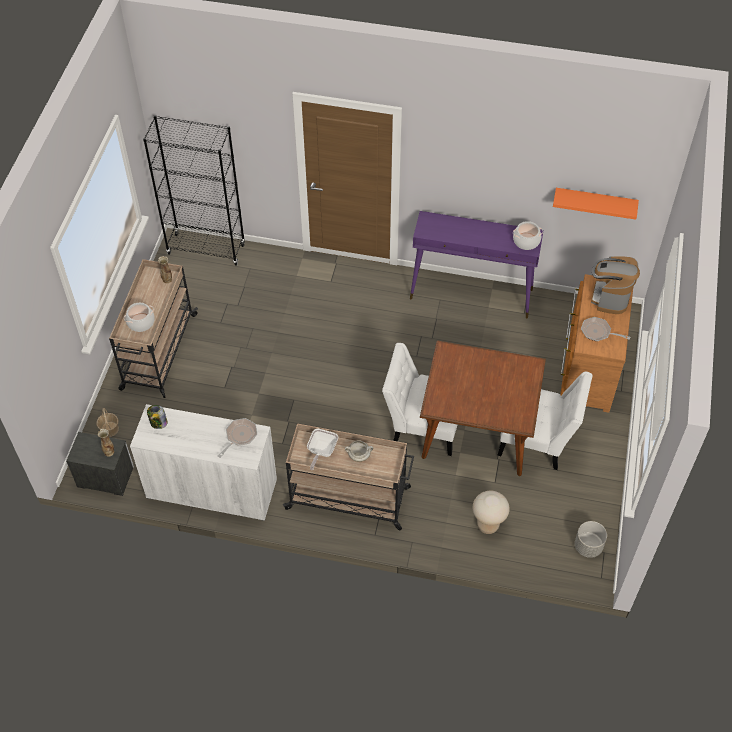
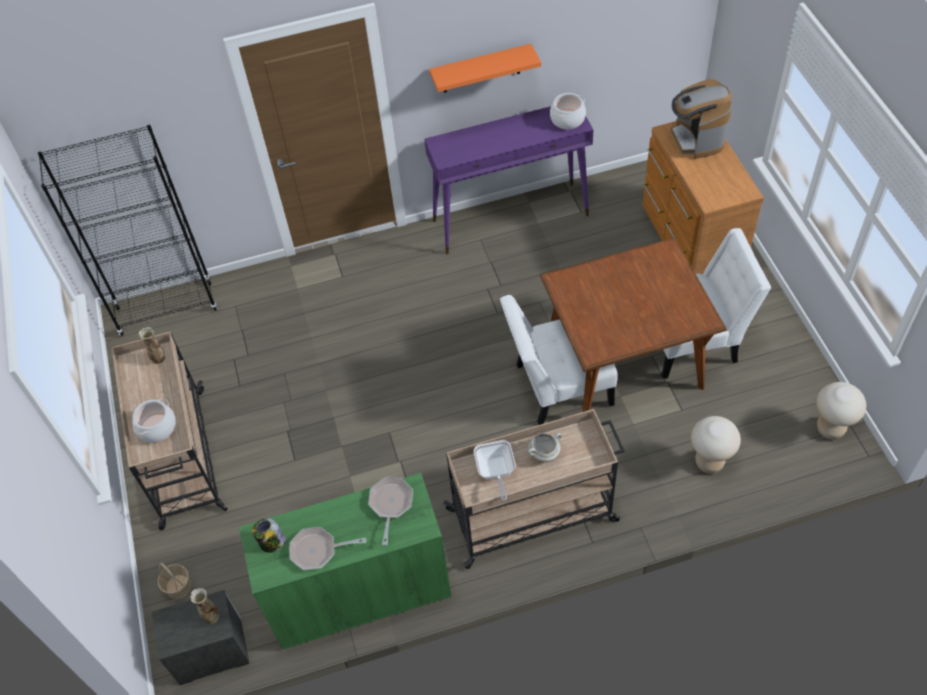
camera: 25 degrees left, 0 degrees up
(212, 489) = (359, 592): white cabinet -> green cabinet
(588, 546) = (830, 429): grey planter -> beige stool
(595, 202) = (630, 37): orange shelf -> orange shelf (481, 69)
(598, 332) = (713, 181): frying pan -> frying pan (318, 550)

